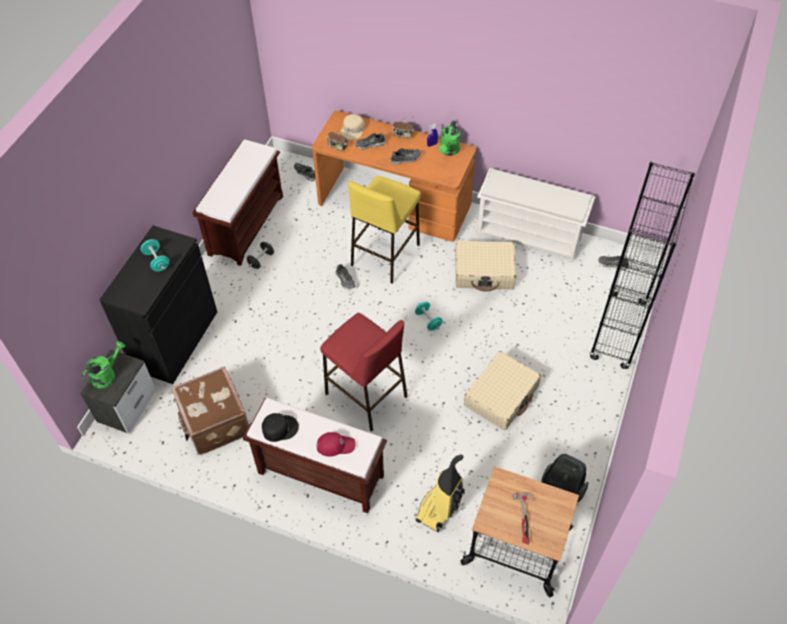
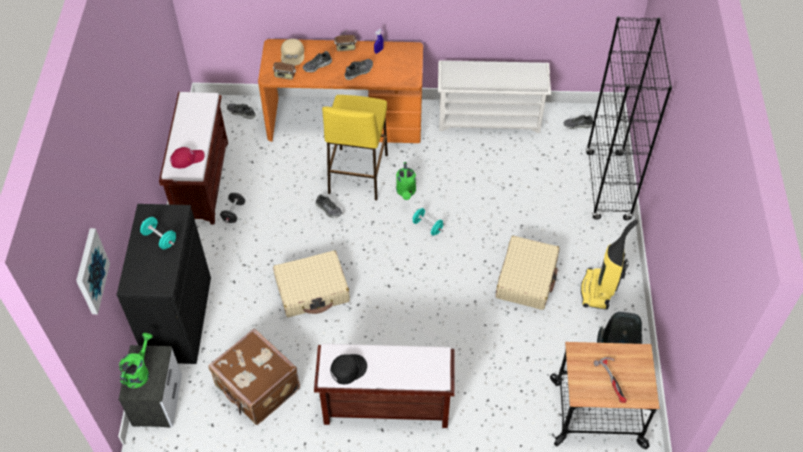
camera: 20 degrees left, 0 degrees up
(66, 270) = (91, 271): none -> picture
(335, 445) = (410, 368): red cap -> red cap (187, 158)
(366, 395) = (398, 316): red stool -> none
(439, 509) = (513, 402): vacuum cleaner -> vacuum cleaner (598, 291)
(448, 151) = (397, 53): green watering can -> green watering can (406, 192)
(484, 272) = (461, 164): beige suitcase -> beige suitcase (312, 290)

